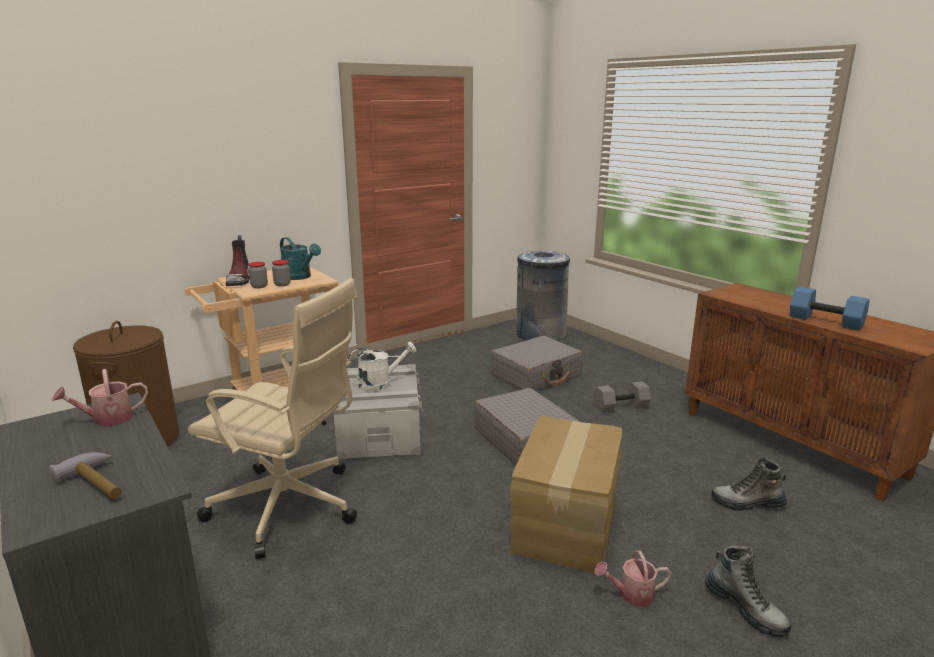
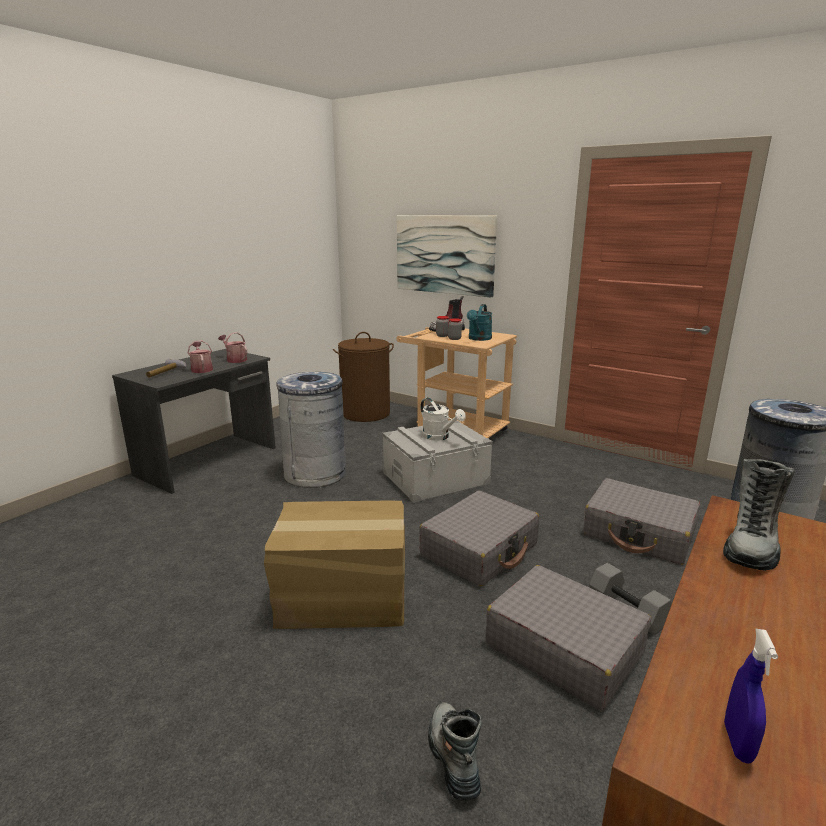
camera: 70 degrees right, 0 degrees up
(188, 188) = (444, 254): none -> picture
(289, 508) = (315, 473): beige office chair -> grey trash can
(631, 594) = (246, 651): watering can -> watering can (201, 369)
(653, 439) = (563, 647): none -> grey suitcase
(745, 609) = (232, 745): boot -> boot (751, 544)
(826, 321) = (719, 625): blue dumbbell -> none
(901, 336) = (737, 743): none -> blue spray bottle

